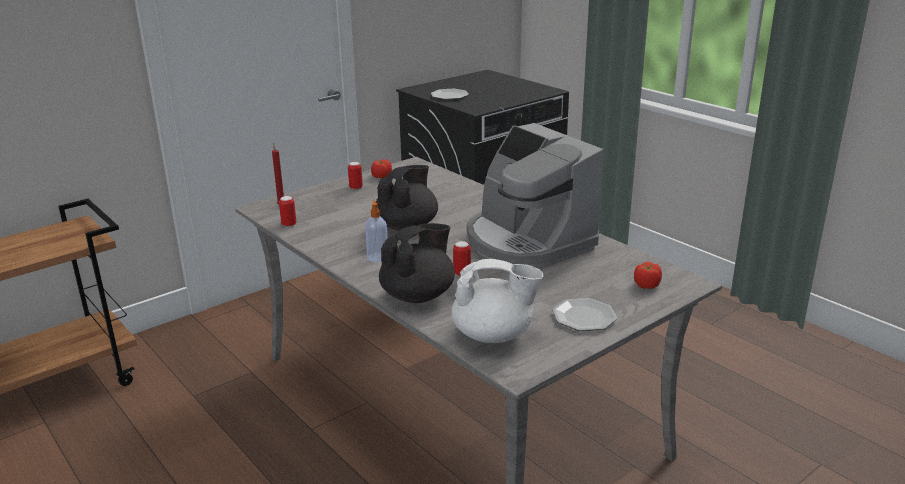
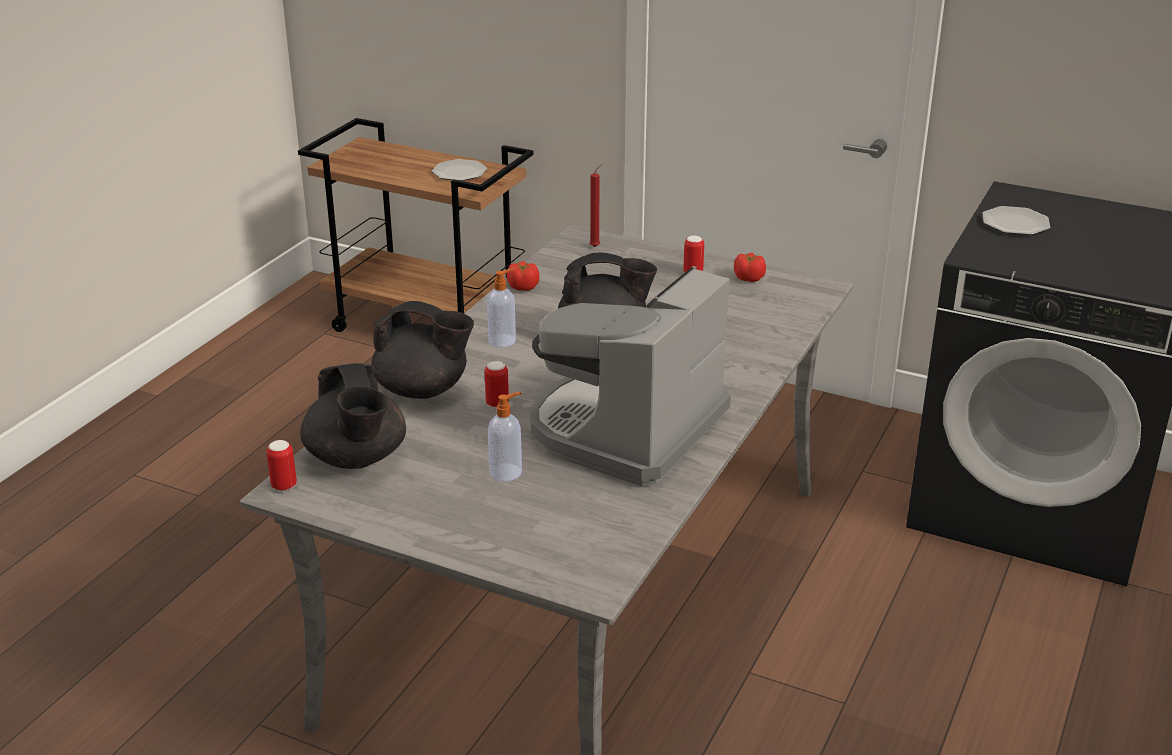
camera: 65 degrees right, 5 degrees up
(289, 224) = (547, 266): can -> can (284, 486)
(494, 335) = (357, 459): white teapot -> black teapot
(550, 285) = (507, 472): none -> soap dispenser
(584, 317) = (436, 512): plate -> plate (460, 172)
(646, 285) = (558, 548): tomato -> tomato (523, 287)

